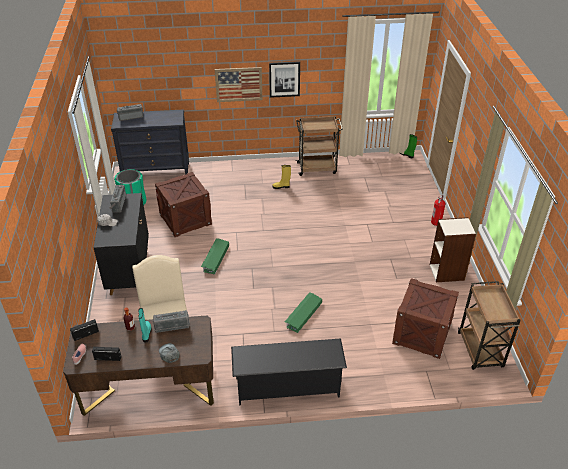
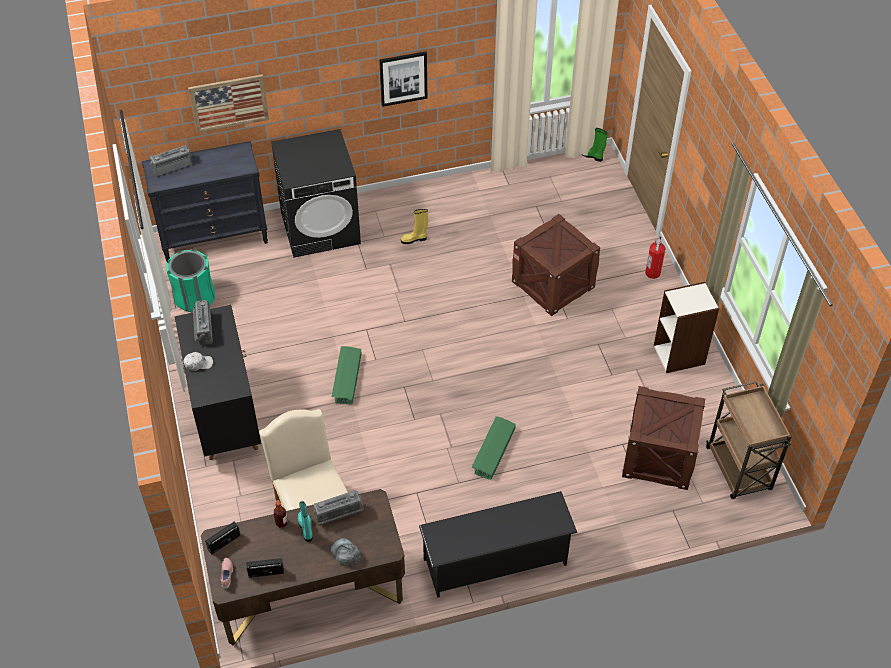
camera: 10 degrees left, 10 degrees up
(185, 219) = (284, 317): crate -> crate (553, 284)
(224, 174) = (321, 228): none -> black washing machine
(238, 84) = (334, 95): picture -> picture (229, 103)
(317, 168) = (461, 197): brown cart -> none

